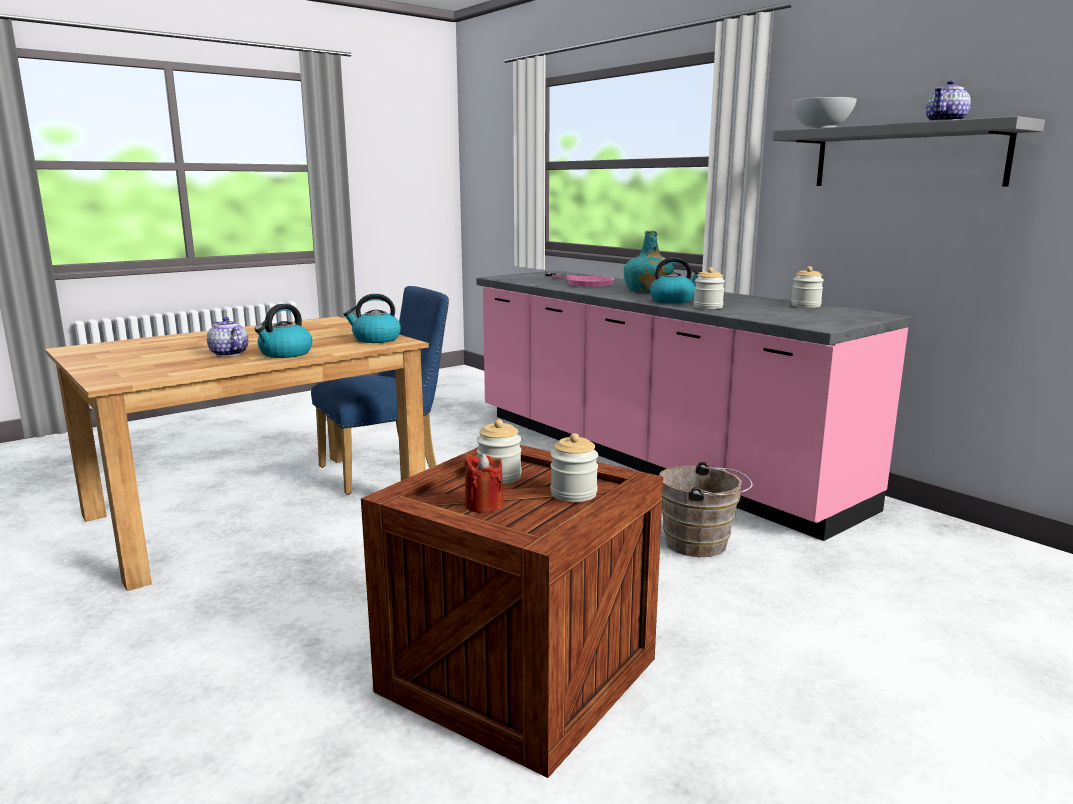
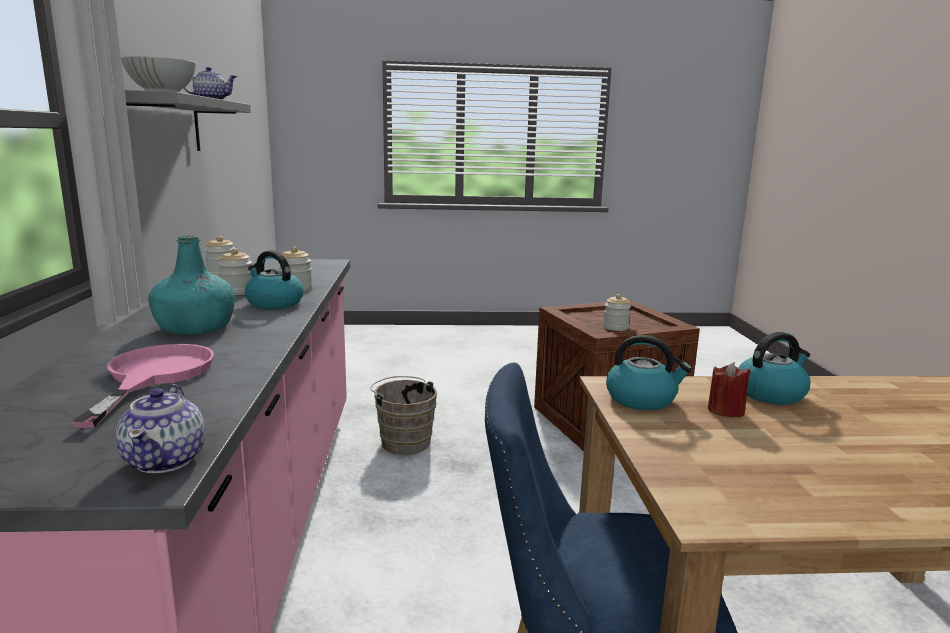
camera: 145 degrees left, 0 degrees up
(229, 354) = (853, 412): teapot -> teapot (166, 460)
(484, 505) = (637, 320): red candle -> red candle (725, 411)
(573, 494) = (588, 315): jar -> jar (237, 292)

